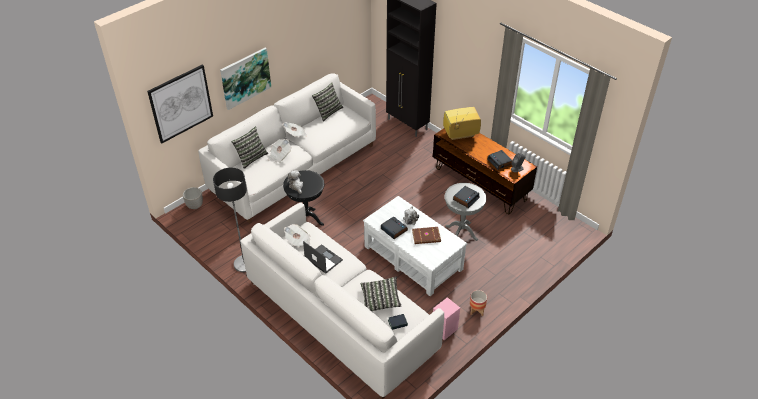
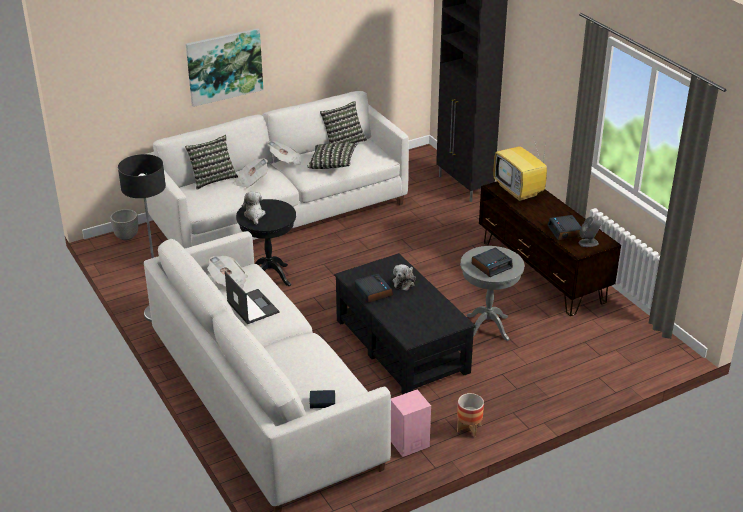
camera: 15 degrees right, 10 degrees down
(181, 103) = (122, 79): picture -> none
(380, 299) = (310, 368): pillow -> pillow (332, 164)
(413, 257) = (402, 345): white coffee table -> black coffee table
(426, 237) = (417, 308): brown book -> none
(460, 135) = (519, 191): television -> television turned 120 degrees counterclockwise

